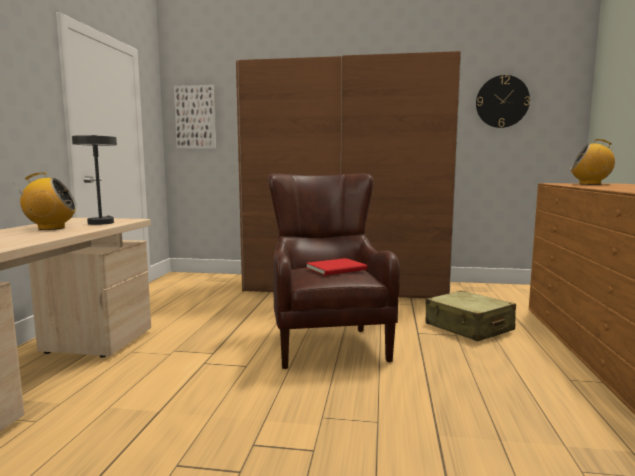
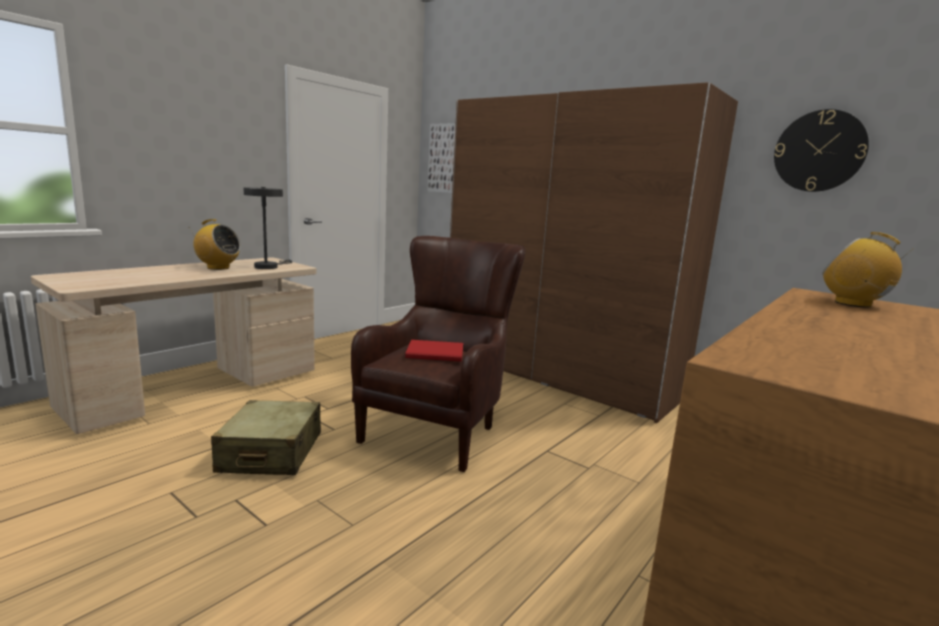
camera: 30 degrees right, 5 degrees up
(468, 327) = (621, 464): beige suitcase -> beige suitcase (271, 453)

